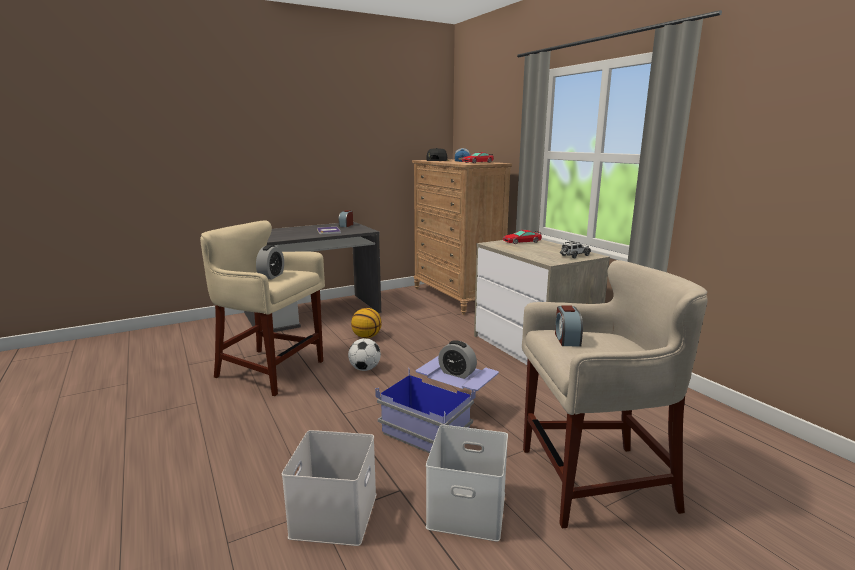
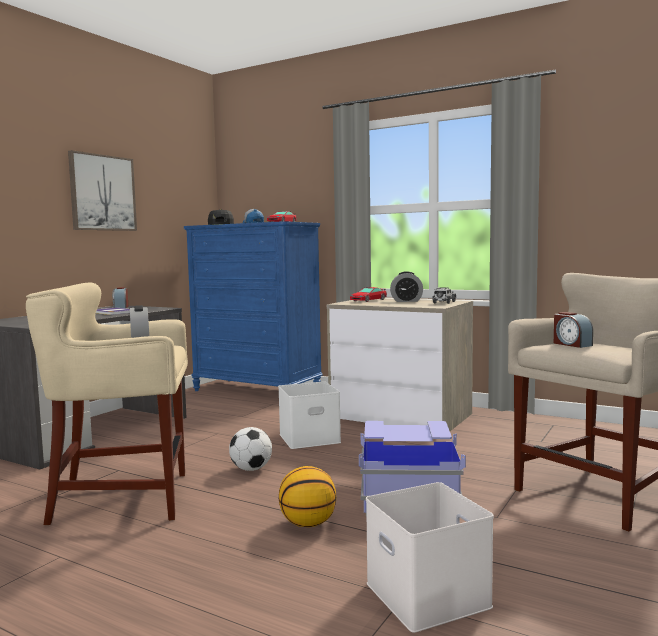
camera: 30 degrees left, 10 degrees down
(342, 137) = (102, 193): none -> picture
(367, 337) = (205, 441): basketball -> basketball (308, 524)
(456, 297) = (257, 391): brown dresser -> blue dresser
(457, 373) = (406, 431): alarm clock -> alarm clock (406, 301)
(465, 510) = (538, 546): white storage box -> white storage box (308, 439)

